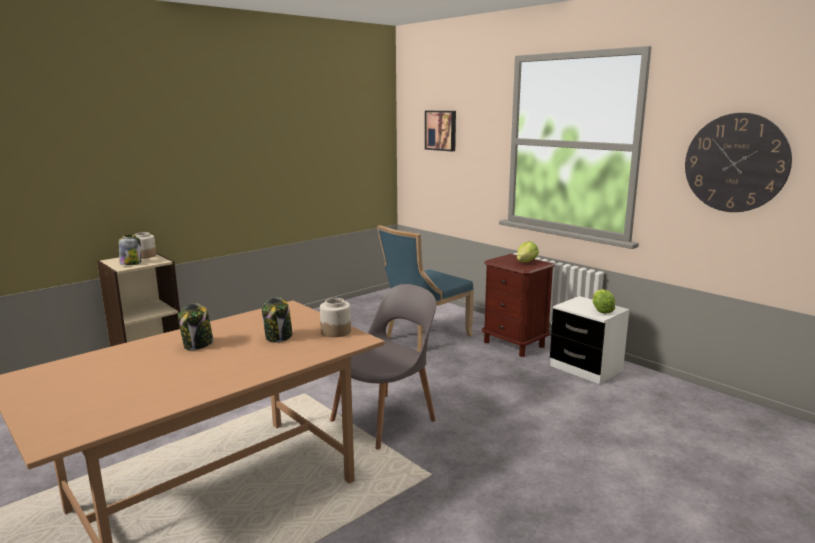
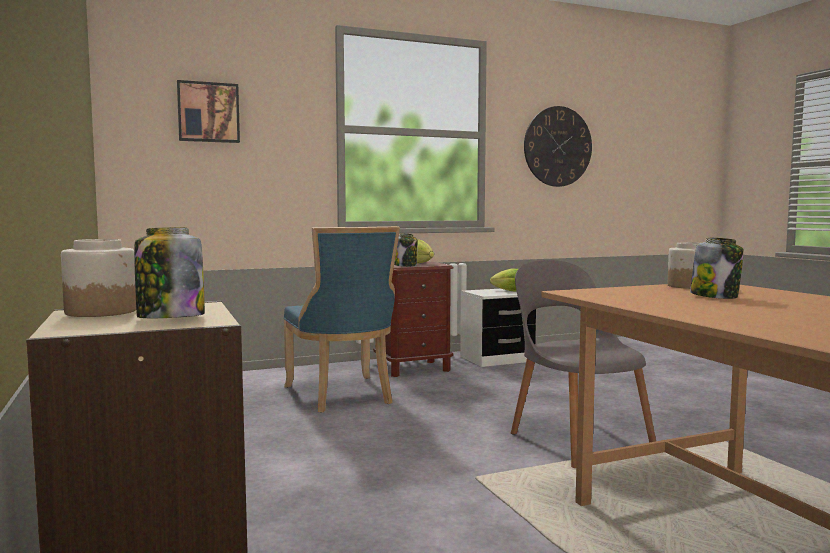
camera: 70 degrees left, 10 degrees down
(198, 345) = (762, 314): jar -> jar (406, 265)

